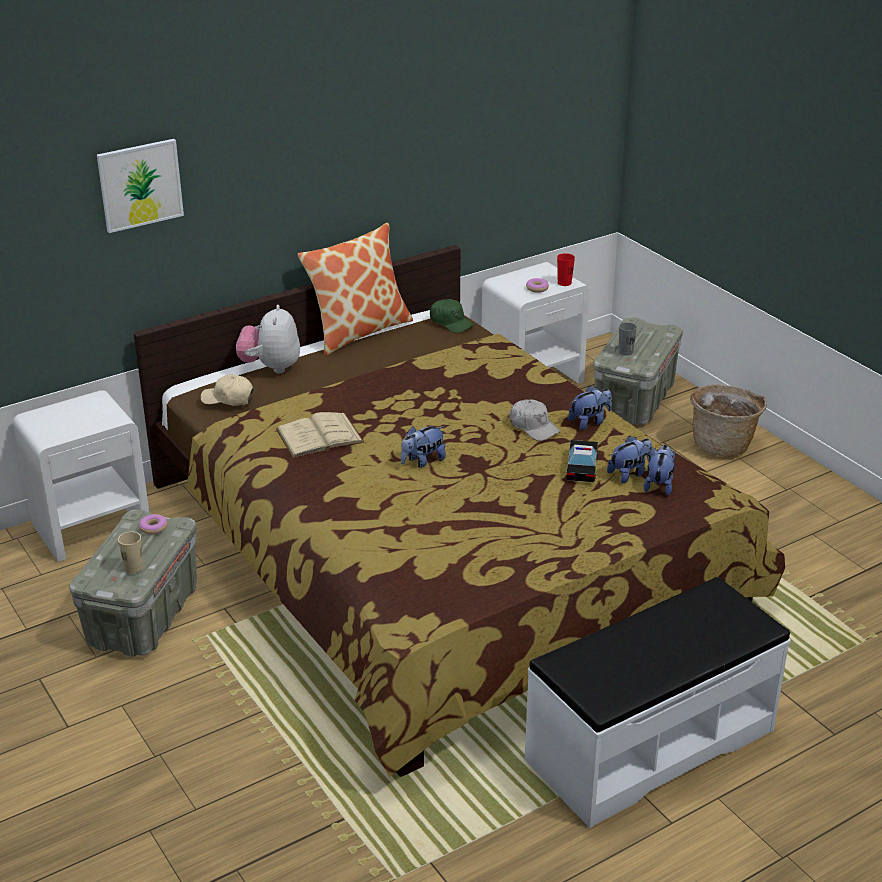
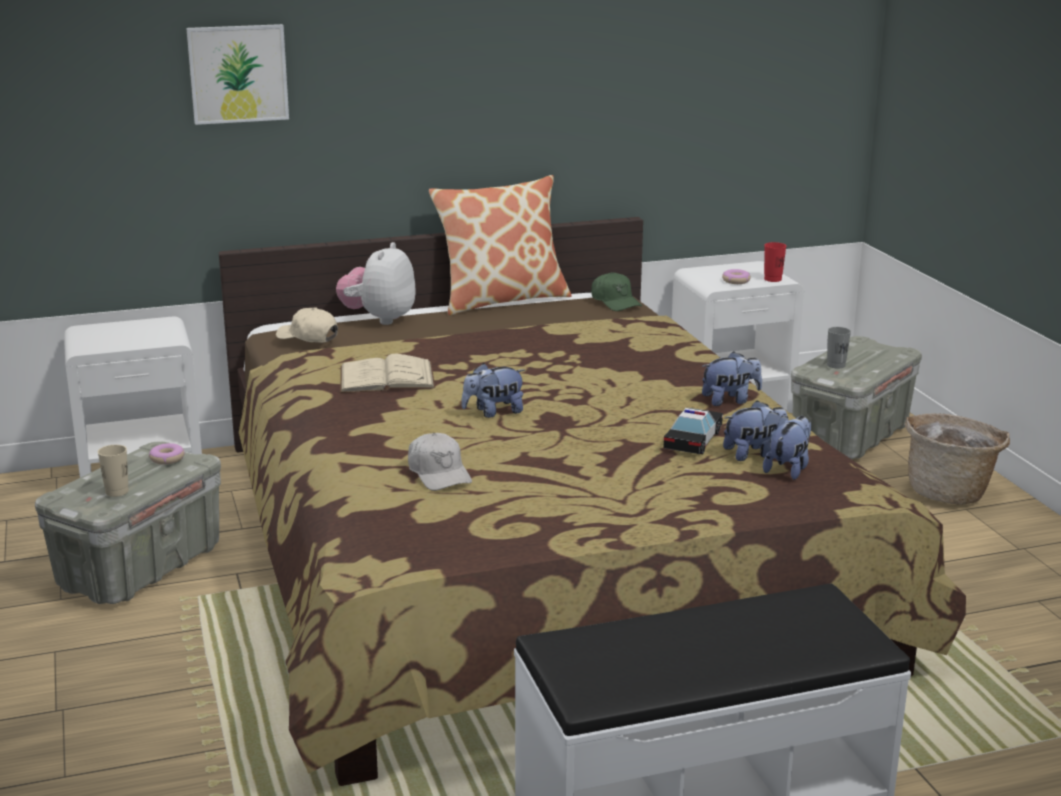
camera: 15 degrees right, 10 degrees down
(533, 427) = (654, 397): white cap -> white cap (439, 473)

